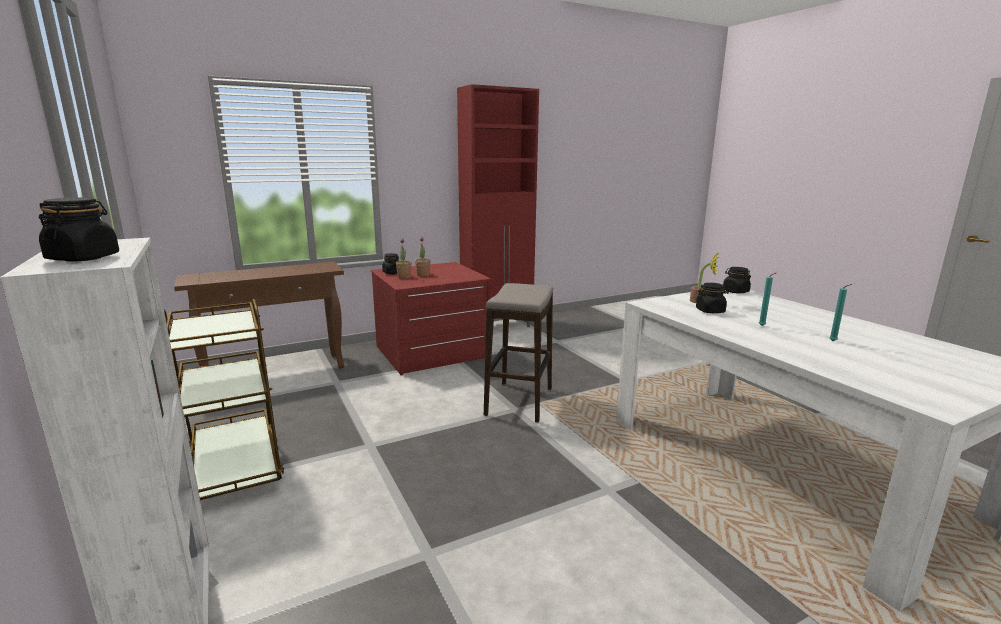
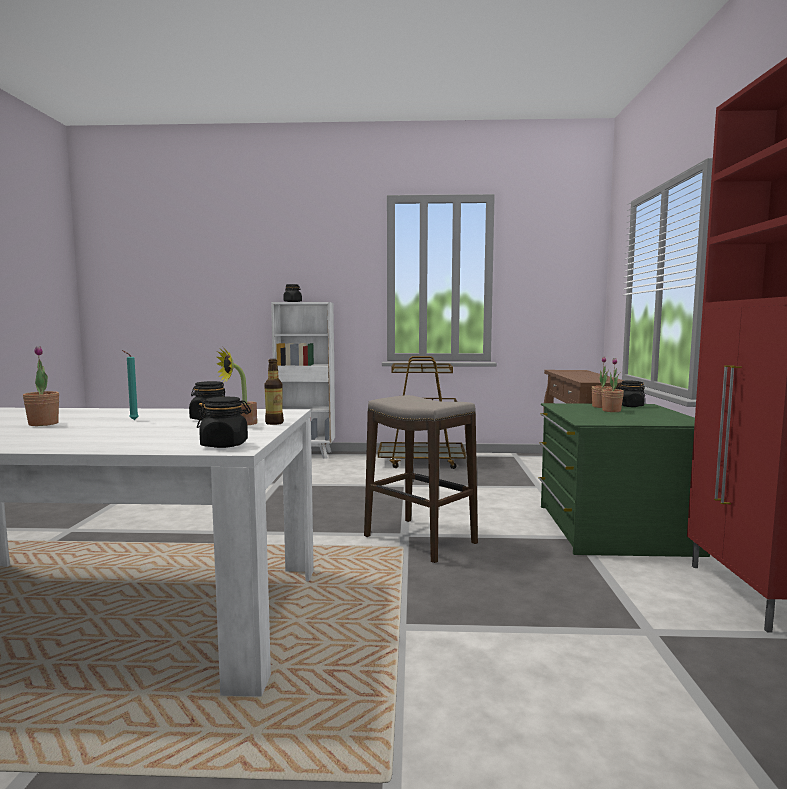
camera: 120 degrees right, 10 degrees down
(432, 353) = (612, 529): red dresser -> green dresser
(682, 297) = (274, 423): none -> bottle
(834, 341) = (43, 424): turquoise candle -> potted plant

